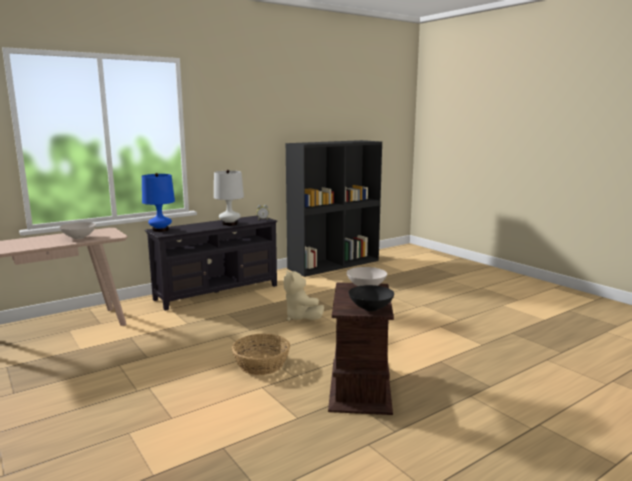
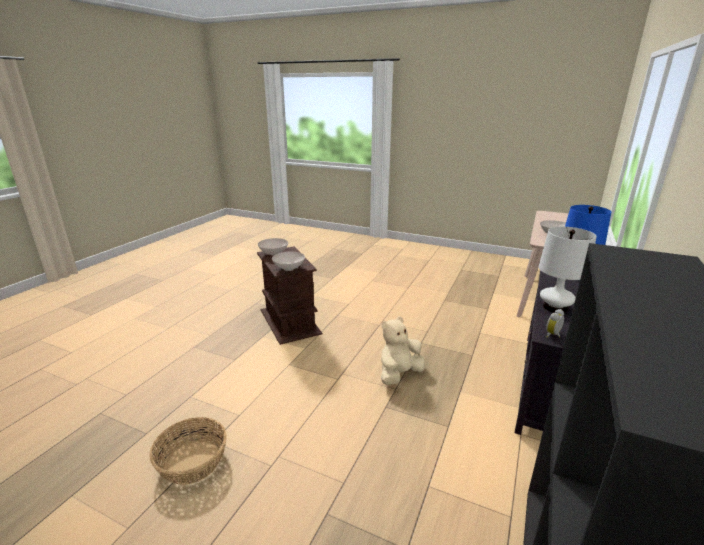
camera: 150 degrees right, 10 degrees up
(262, 364) = (368, 316): basket -> basket (192, 462)
(301, 318) = (399, 374): beige plush toy -> beige plush toy turned 75 degrees counterclockwise
(371, 309) = (273, 253): black bowl -> white bowl

